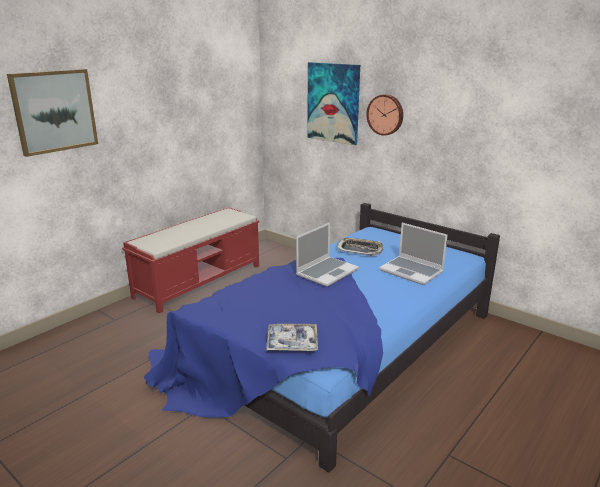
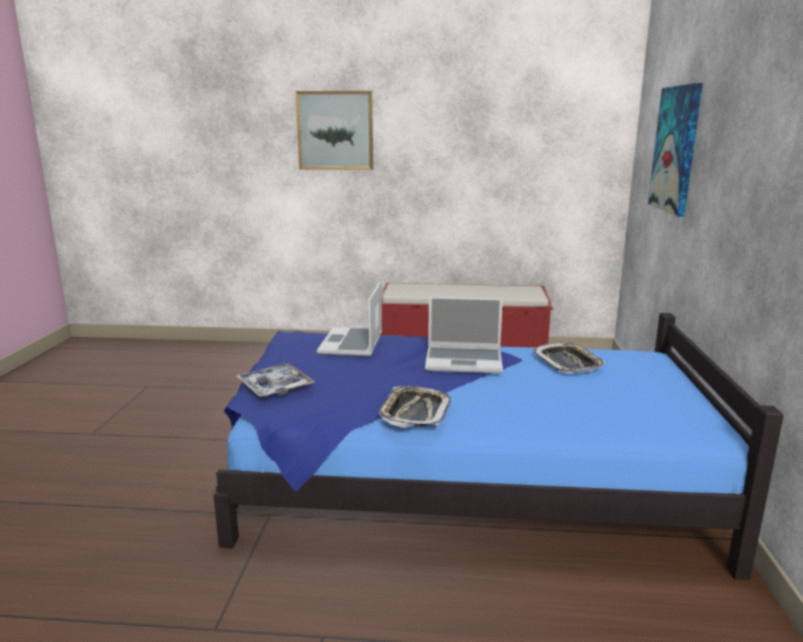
camera: 55 degrees right, 5 degrees down
(380, 310) = (414, 412): none -> tray
(385, 114) = (712, 164): wall clock -> none
(412, 271) = (568, 406): laptop -> laptop (352, 344)

